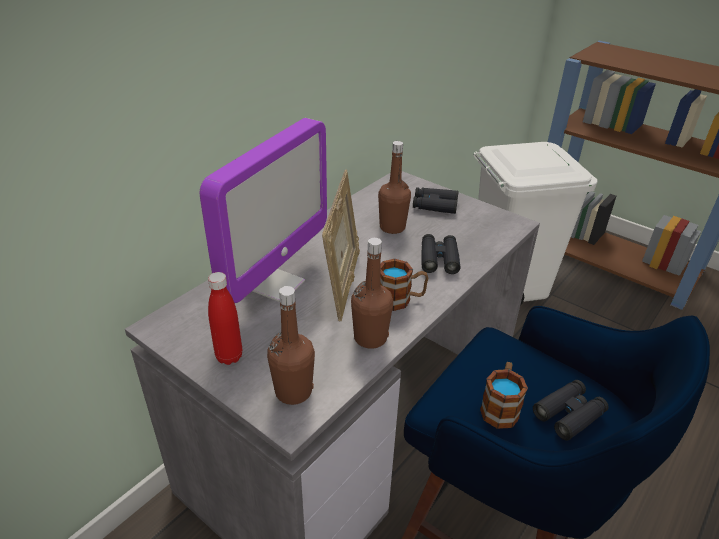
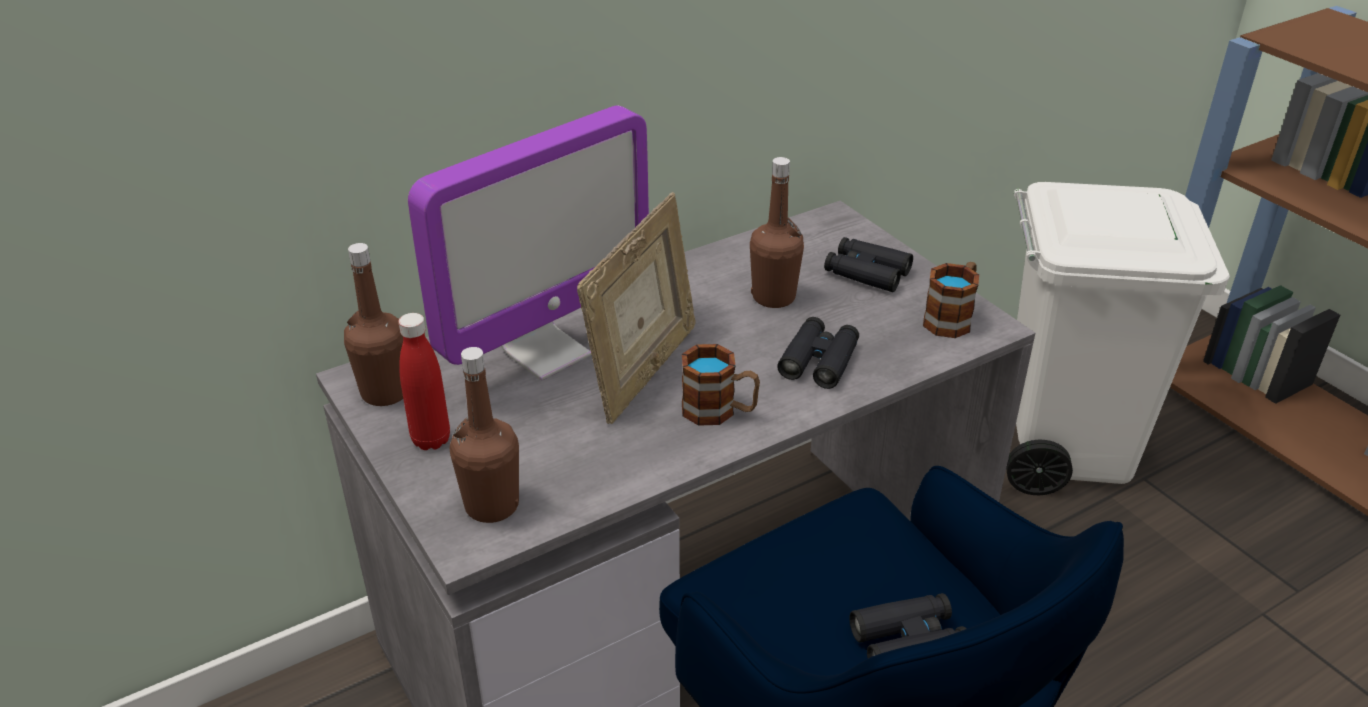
camera: 20 degrees right, 0 degrees up
(370, 338) = (640, 457): brown bottle -> brown bottle (385, 392)
(500, 406) = (805, 605): mug -> mug (952, 318)

